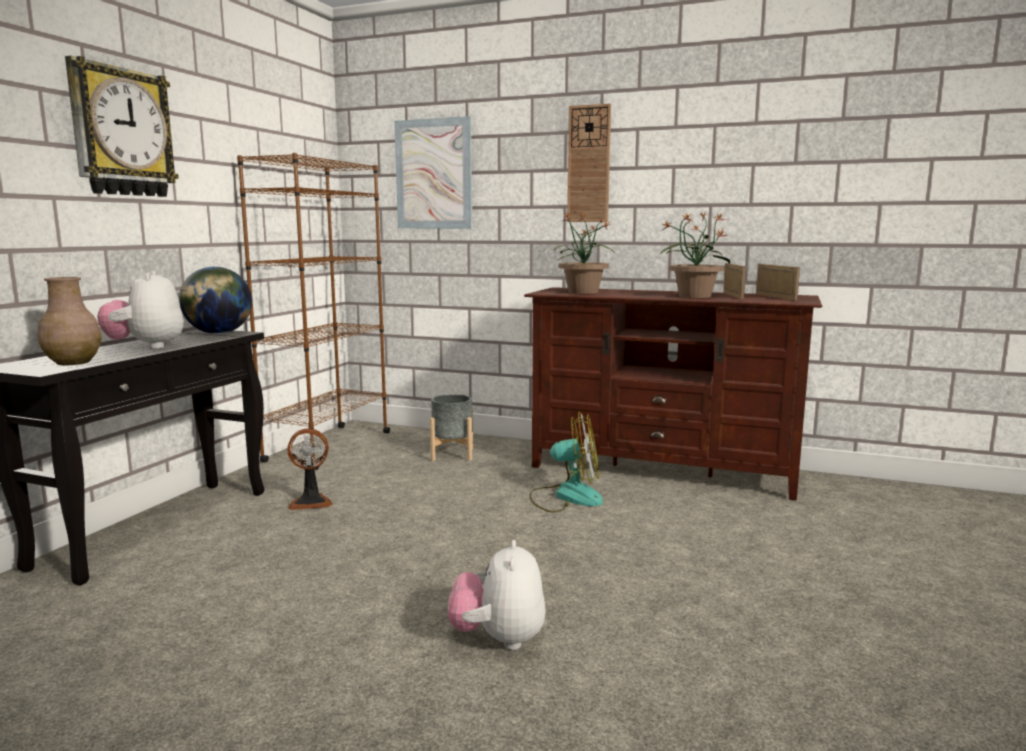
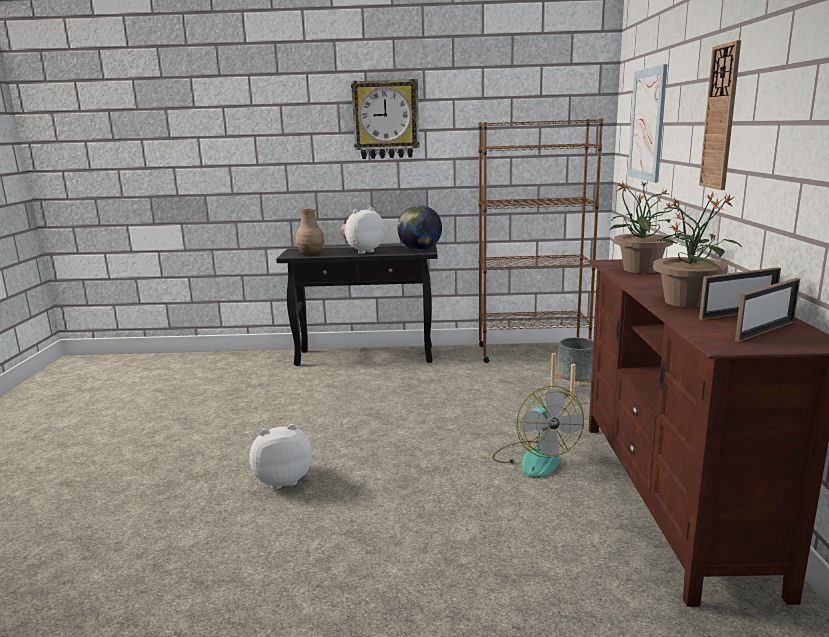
camera: 70 degrees right, 5 degrees up
(311, 502) = (431, 377): fan -> none

